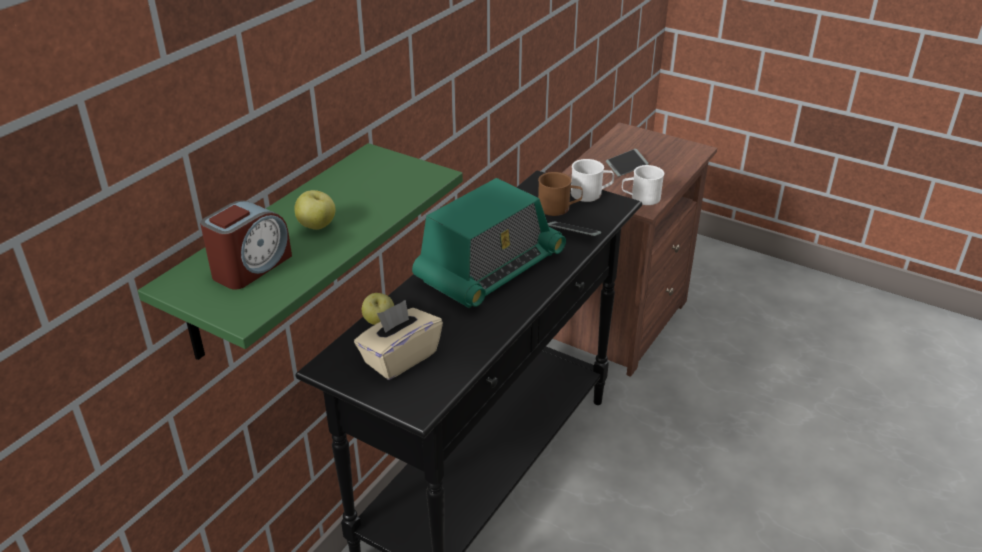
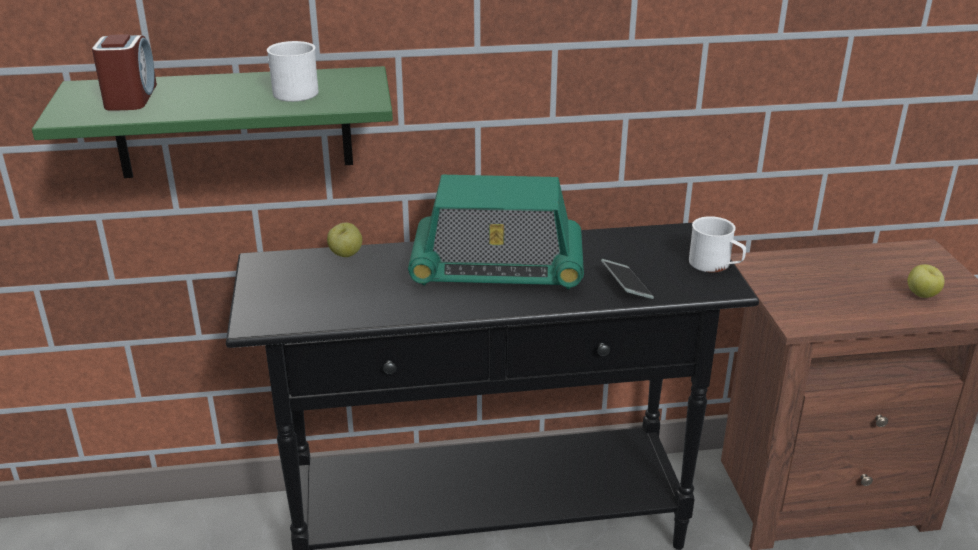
camera: 50 degrees right, 5 degrees down
(251, 267) = (131, 97): alarm clock -> alarm clock turned 90 degrees counterclockwise
(317, 226) = (219, 95): apple -> apple (922, 295)
(400, 357) = (309, 285): beige tissue box -> none
(559, 208) = (657, 259): brown mug -> none
(626, 167) = (855, 280): phone -> none
(640, 198) = (812, 313): white mug -> white mug (291, 91)

